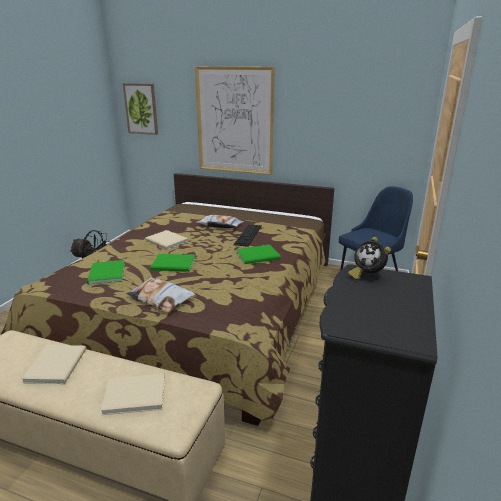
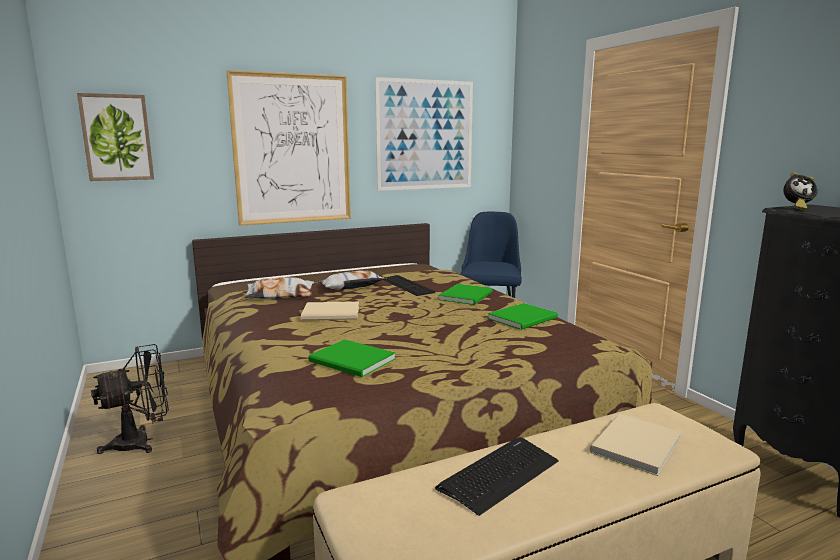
camera: 45 degrees left, 10 degrees down
(58, 364) = (499, 474): beige book -> keyboard
(161, 298) = (484, 353): pillow -> pillow (280, 295)
(174, 264) = (408, 326): green book -> green book (525, 318)
(339, 115) = (425, 135): none -> picture

